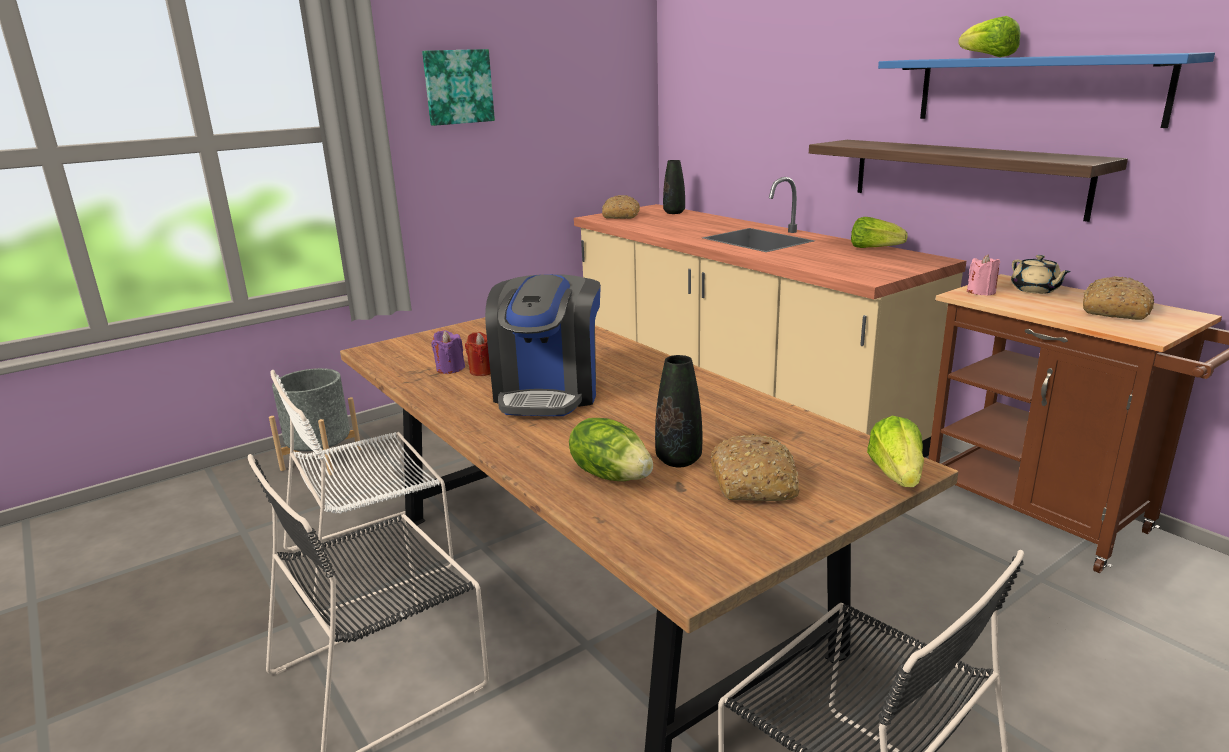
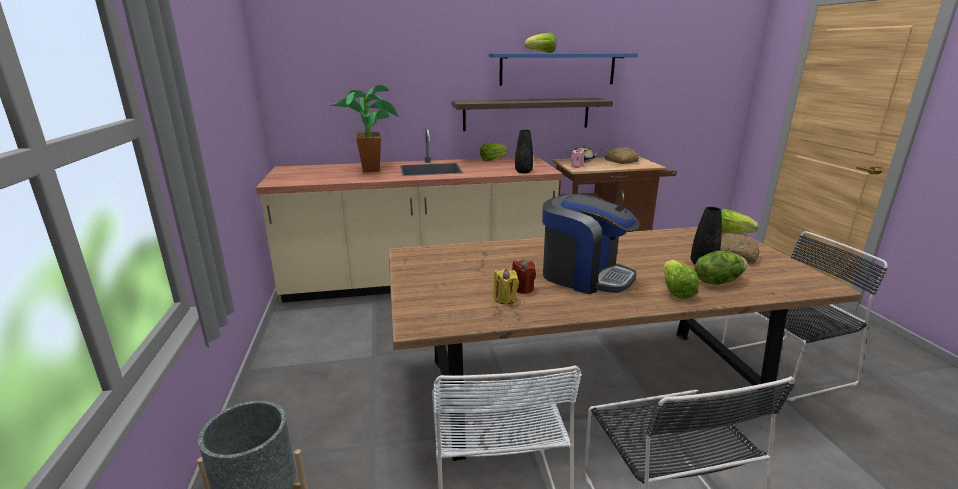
camera: 65 degrees left, 0 degrees up
(450, 368) = (505, 299): purple candle -> yellow candle
(458, 87) = (189, 69): picture -> none
(546, 448) = (675, 291): none -> lettuce
(620, 216) = (288, 178): bread -> none
(674, 212) = (315, 168): black vase -> black vase (523, 171)
(709, 225) = (373, 169): none -> potted plant

